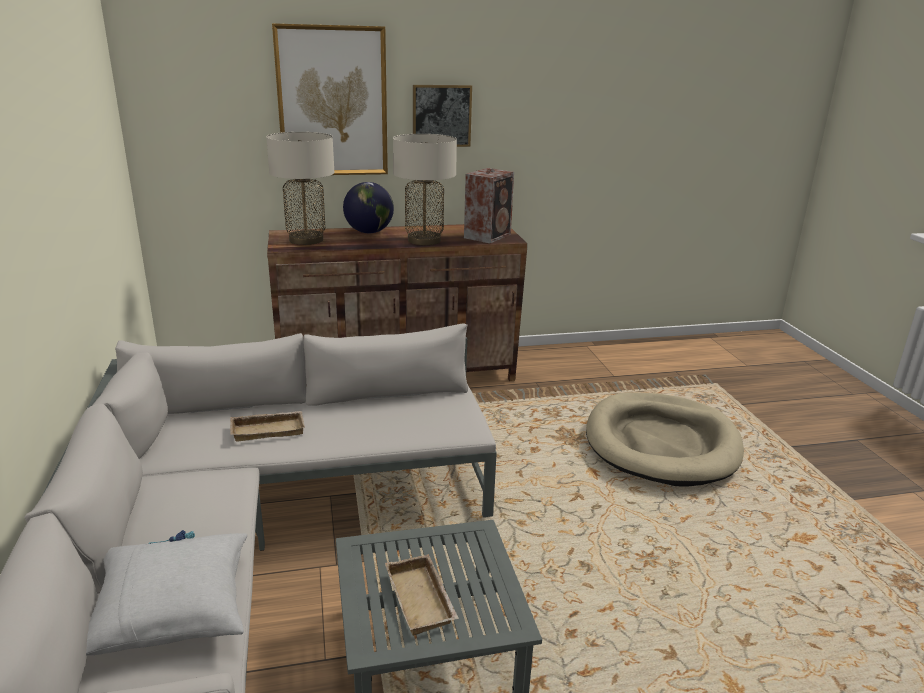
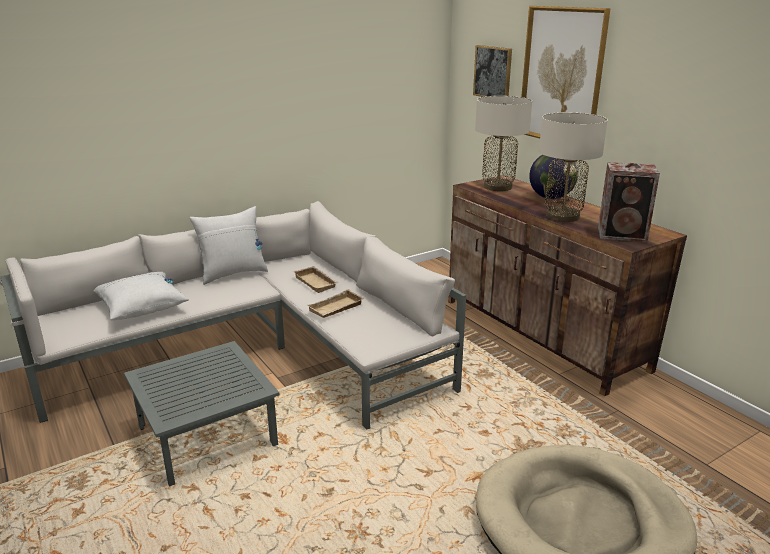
camera: 70 degrees right, 0 degrees up
(151, 494) = (233, 274): none -> grey pillow
(423, 599) = (185, 382): beige tray -> beige tray (336, 308)
(441, 116) = (646, 102): picture -> picture (493, 72)

